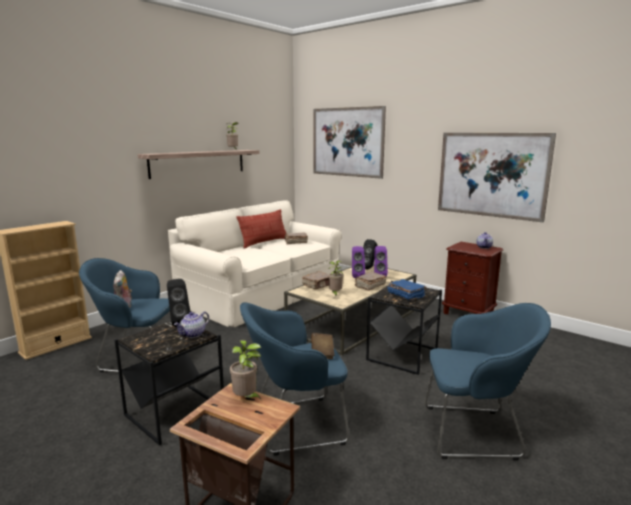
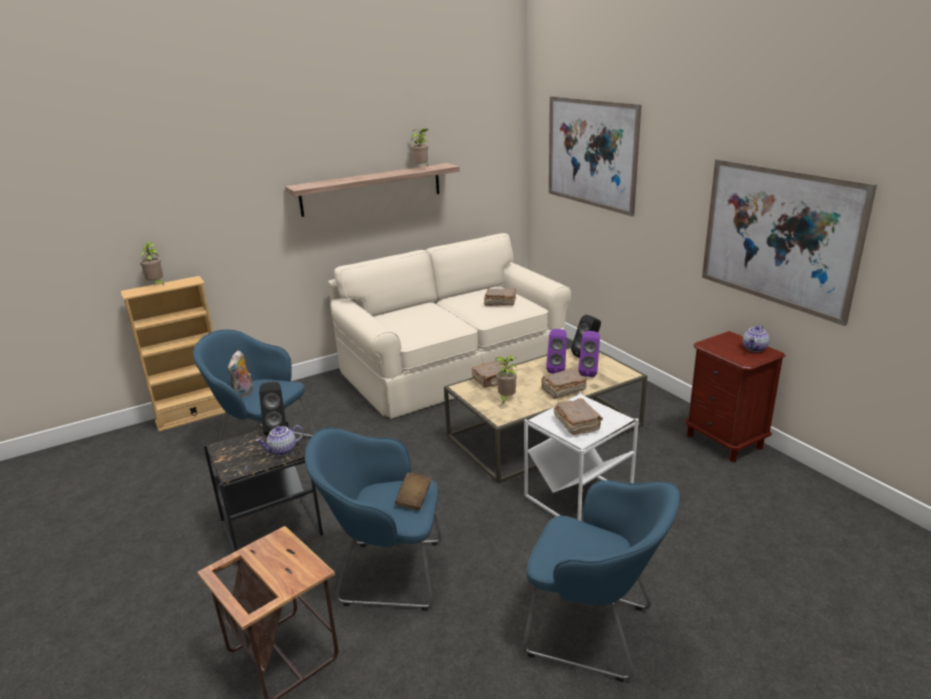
camera: 20 degrees right, 10 degrees up
(246, 399) = (287, 550): potted plant -> potted plant (156, 284)
(264, 242) = (458, 299): pillow -> none
(403, 355) = (579, 496): black side table -> white side table
(405, 295) = (577, 424): blue book -> brown book

